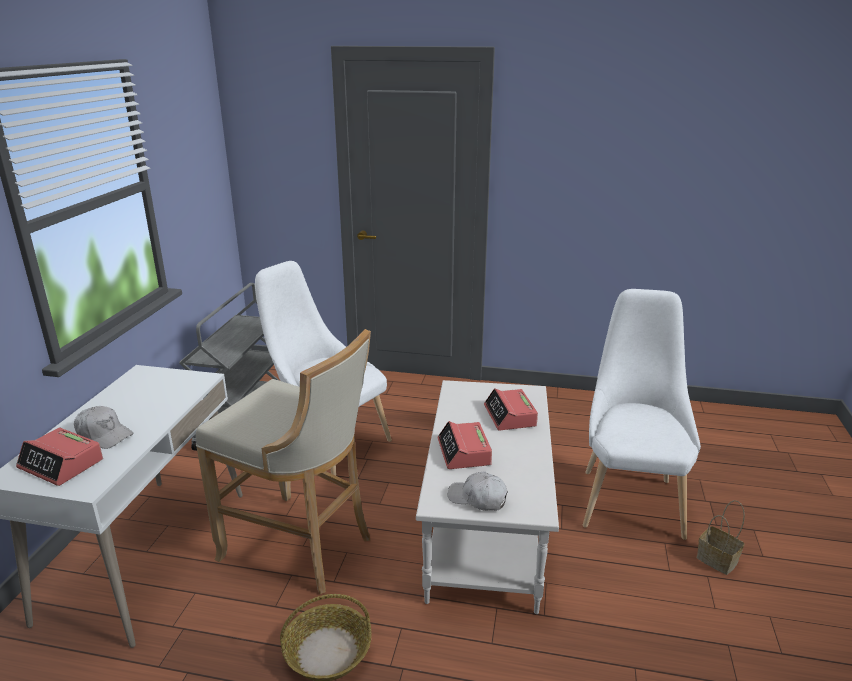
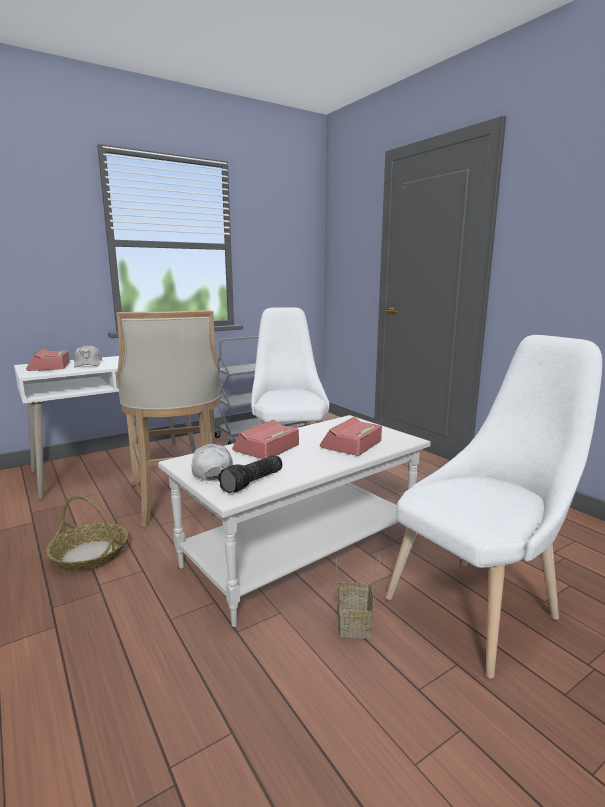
camera: 45 degrees right, 10 degrees down
(526, 491) = (253, 482): none -> flashlight
(718, 560) = (505, 727): basket -> basket (355, 624)

